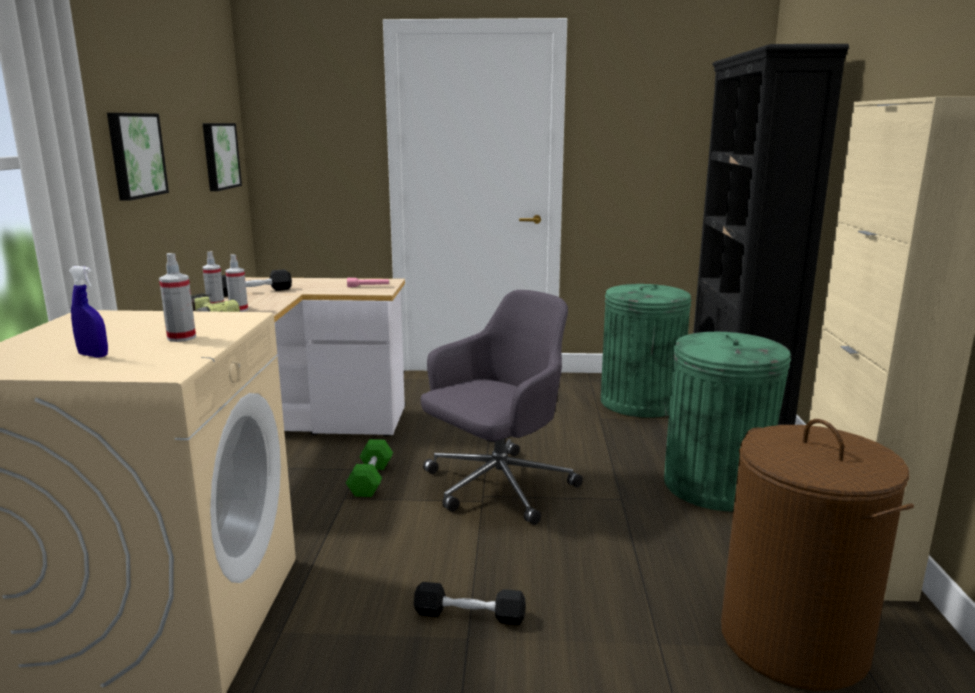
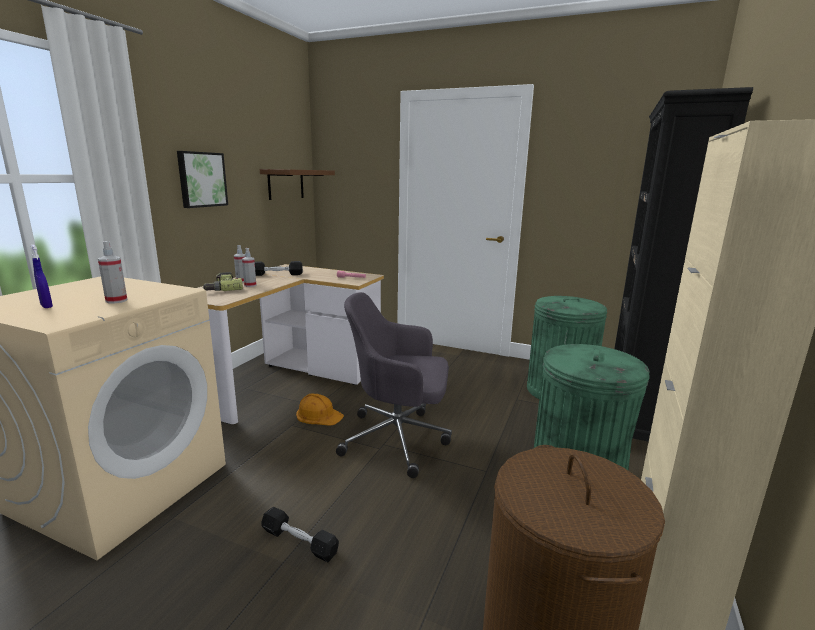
camera: 20 degrees right, 0 degrees up
(219, 156) = (286, 184): picture -> brown shelf
(371, 479) = (319, 415): green dumbbell -> orange hard hat
(496, 487) = (398, 439): grey office chair -> grey office chair turned 150 degrees counterclockwise

